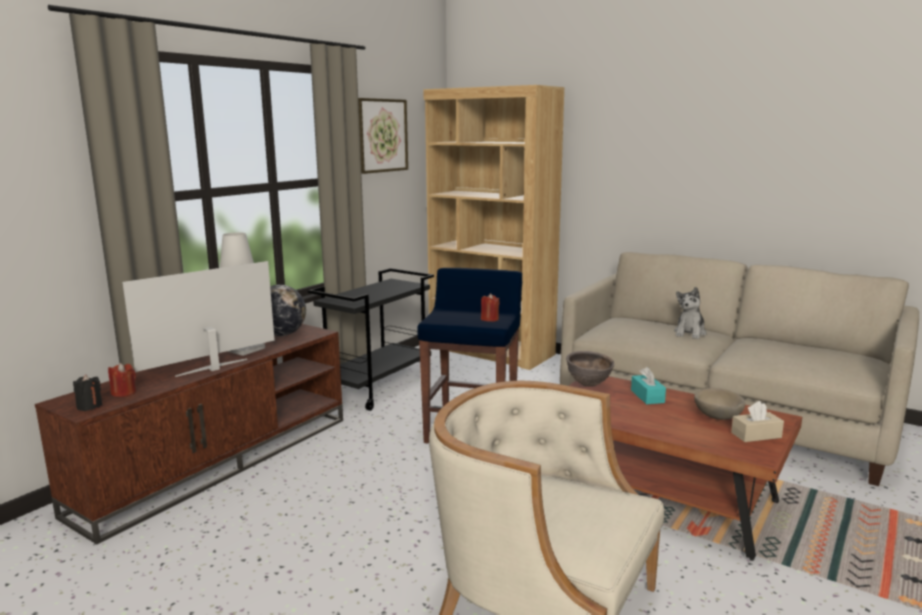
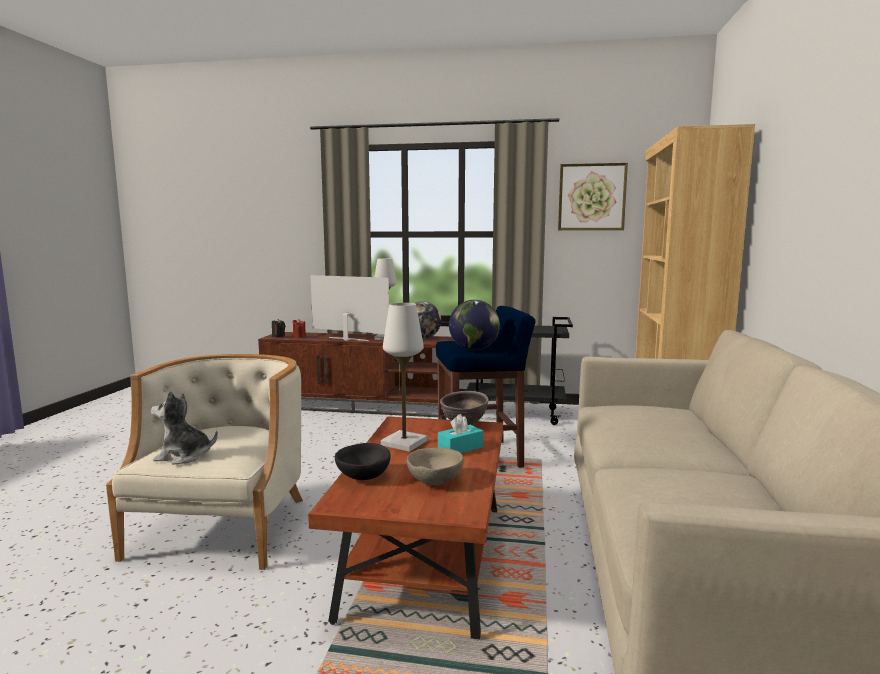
camera: 65 degrees right, 5 degrees down
(489, 319) = (473, 350): red candle -> globe
(623, 413) = (404, 443): none -> white table lamp
(690, 333) = (678, 439): plush toy -> plush toy (184, 456)
(701, 440) = (362, 476): none -> black bowl
(756, 435) = (396, 501): beige tissue box -> none

